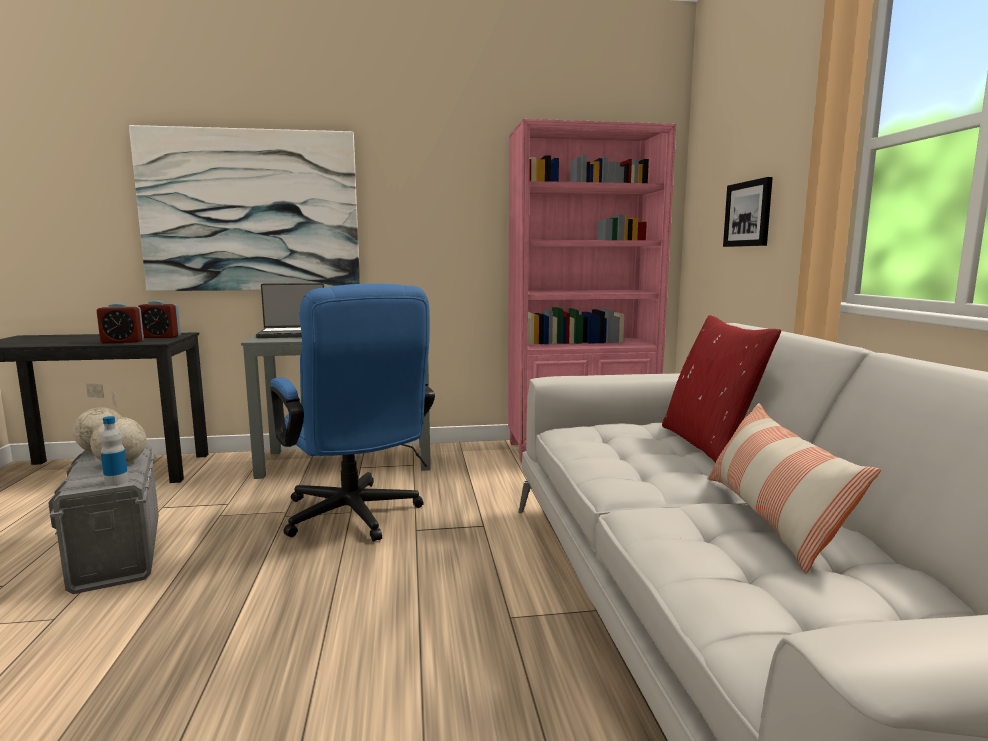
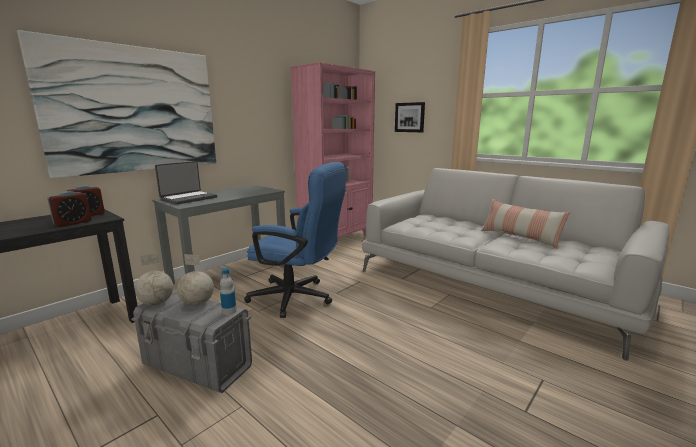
camera: 40 degrees left, 5 degrees up
(709, 444) = (454, 219): red pillow -> none

